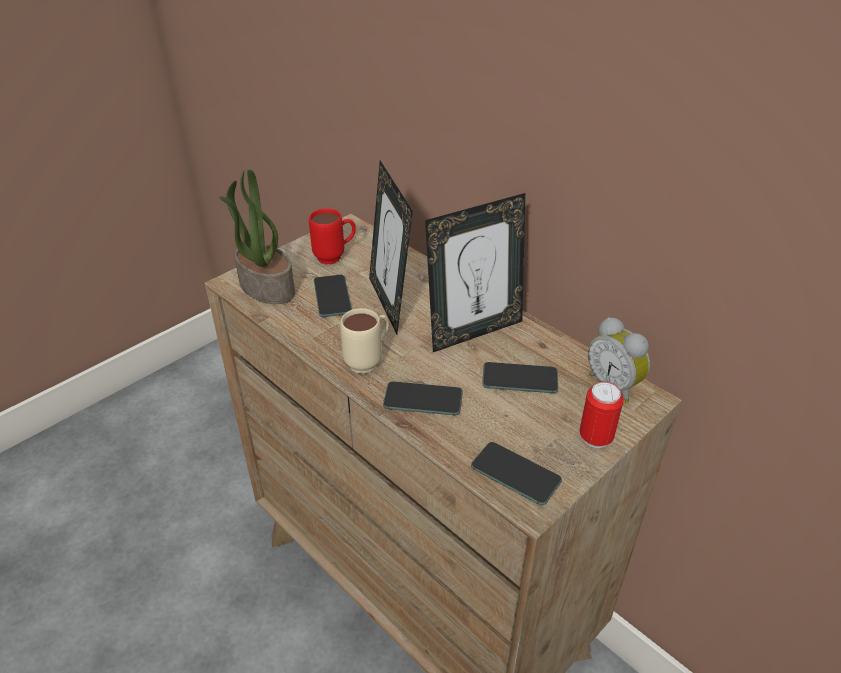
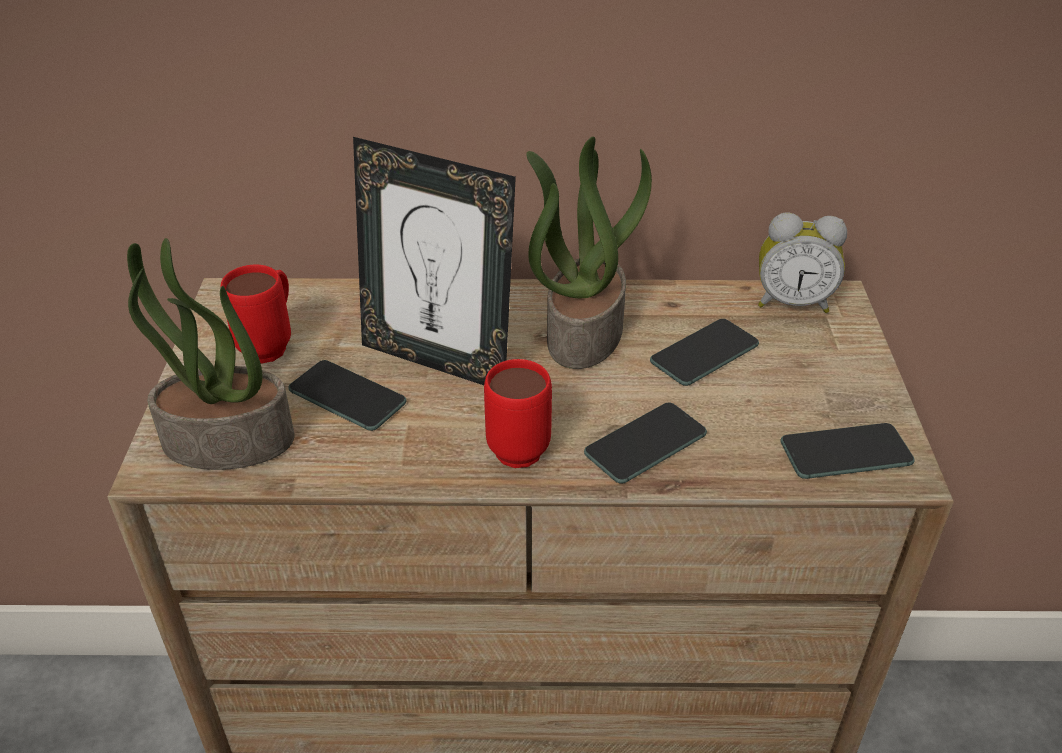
camera: 45 degrees left, 0 degrees up
(369, 361) = (519, 443): beige mug -> red mug
(474, 331) = (583, 333): picture frame -> potted plant
(595, 438) = (854, 365): can -> none

